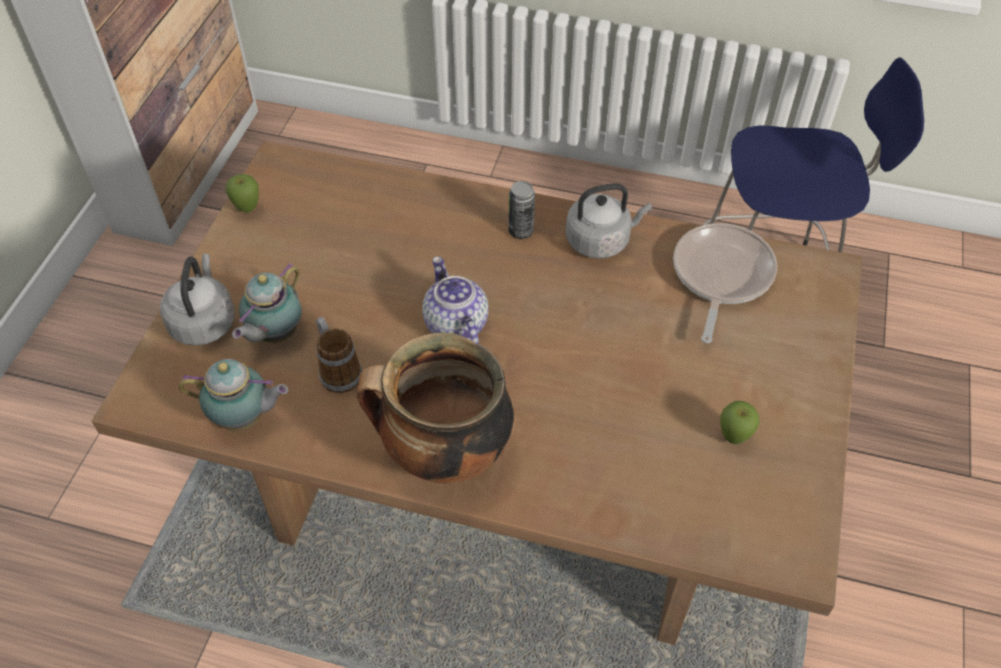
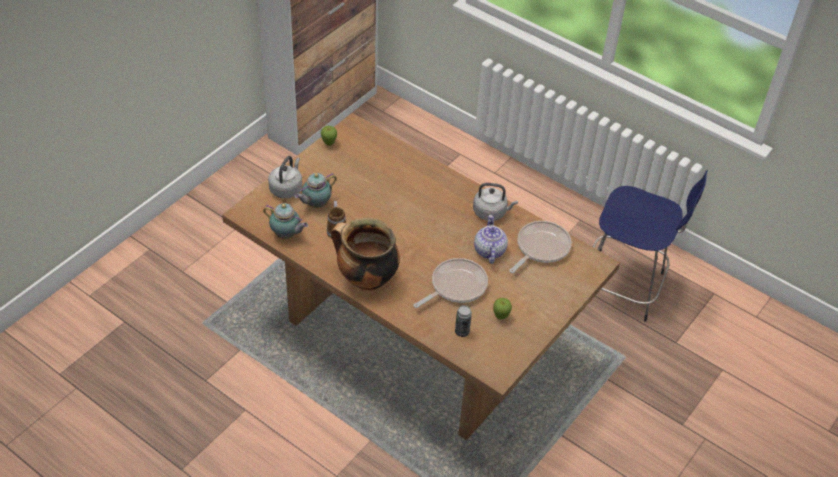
camera: 20 degrees right, 5 degrees down
(455, 324) = (399, 227): teapot -> teapot (489, 250)
(521, 231) = (454, 195): can -> can (462, 331)
(618, 405) = (456, 286): none -> frying pan

